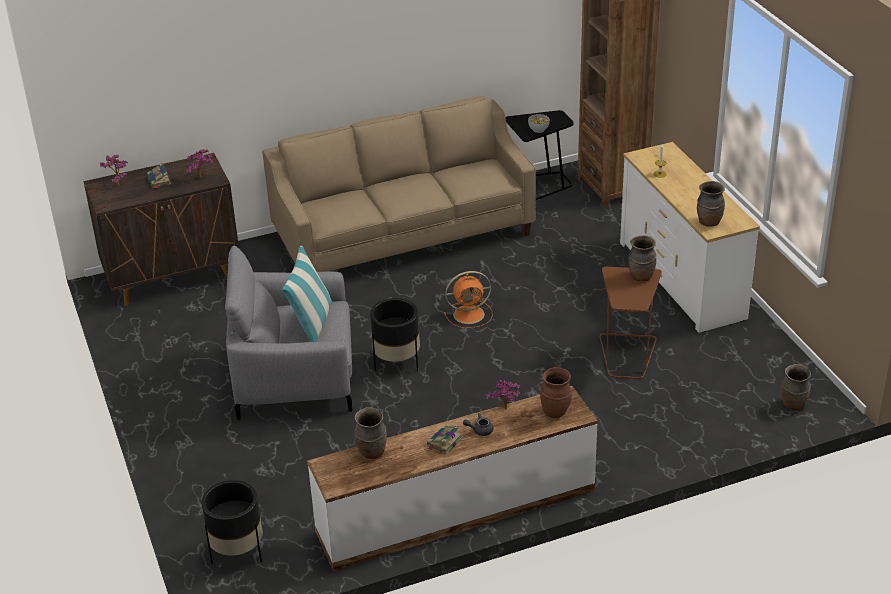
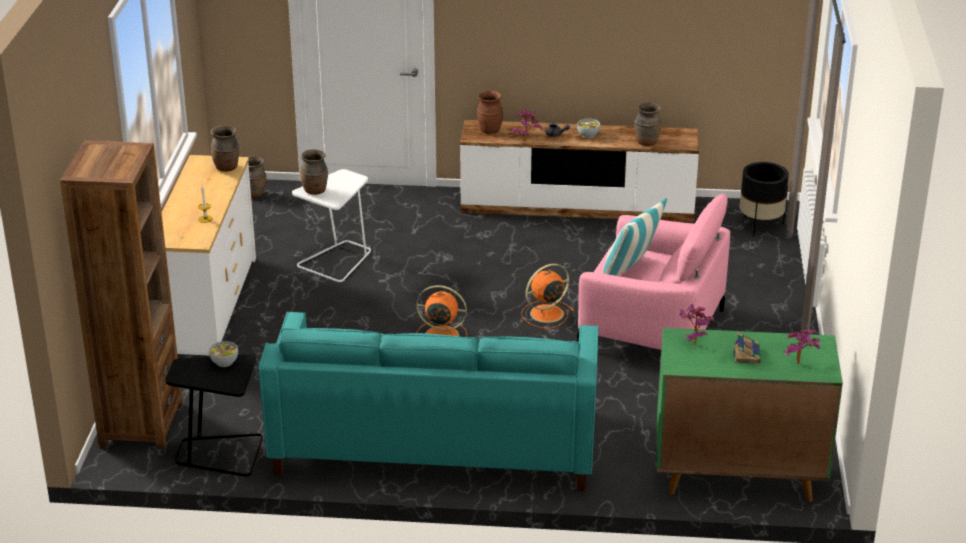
camera: 155 degrees left, 5 degrees down
(174, 277) = (737, 475): brown cabinet -> green cabinet
(295, 378) = (650, 329): grey armchair -> pink armchair
(397, 362) = (545, 314): black planter -> orange fan
(404, 235) = (435, 441): beige sofa -> turquoise sofa
(444, 442) = (588, 135): book -> bowl
(627, 355) = (337, 261): brown side table -> white side table

